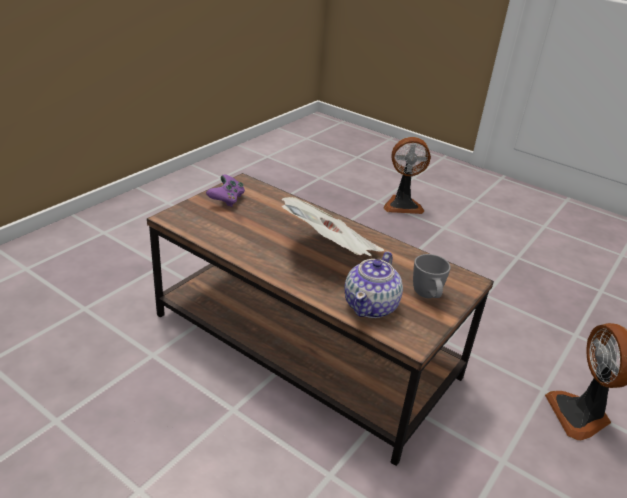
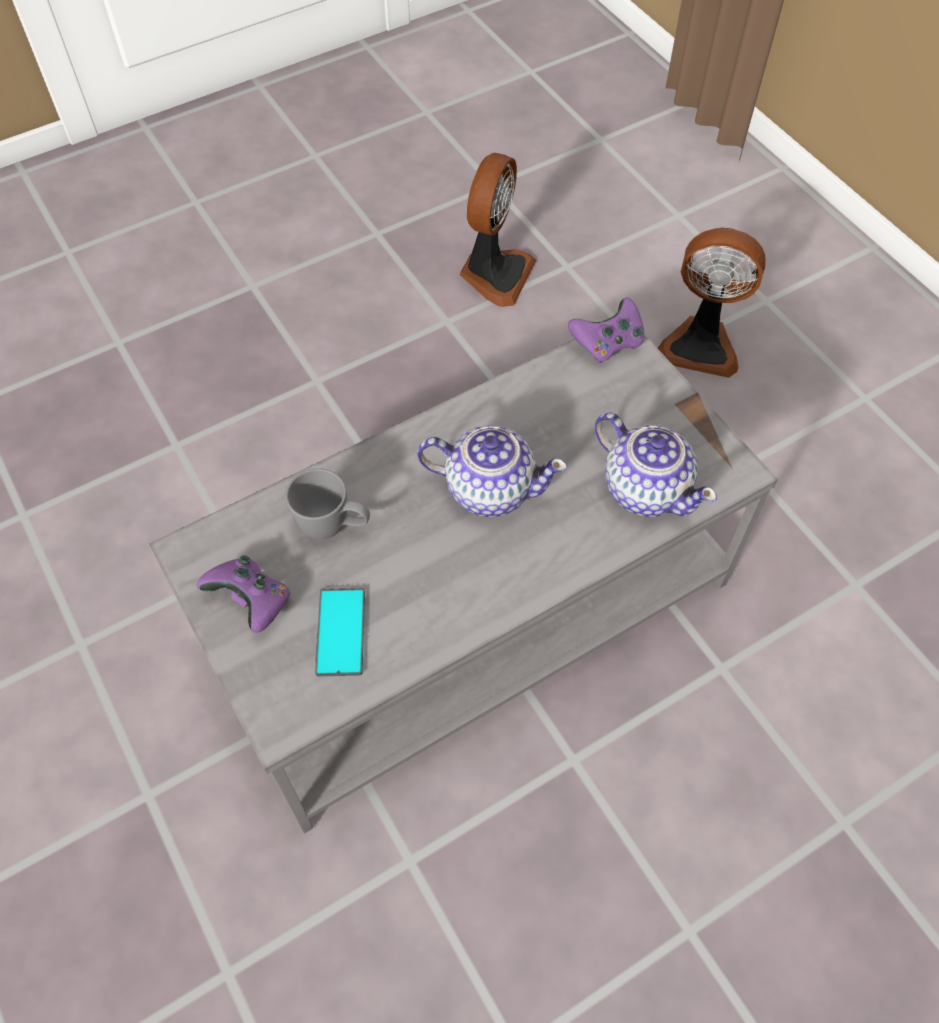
camera: 65 degrees left, 25 degrees up
(222, 224) = (340, 632): none -> phone
(306, 345) = (470, 610): brown coffee table -> grey coffee table
(331, 251) = (489, 488): newspaper -> teapot
(402, 205) = (151, 311): fan -> fan (494, 274)
(428, 297) = (643, 409): grey mug -> grey mug (334, 527)
(463, 276) = (607, 344): none -> purple game controller

